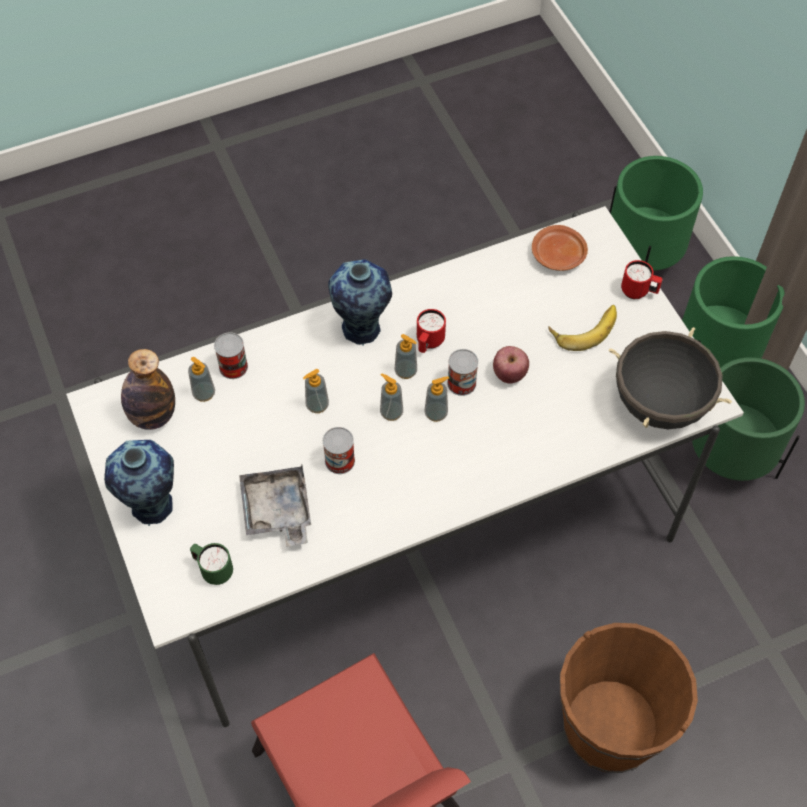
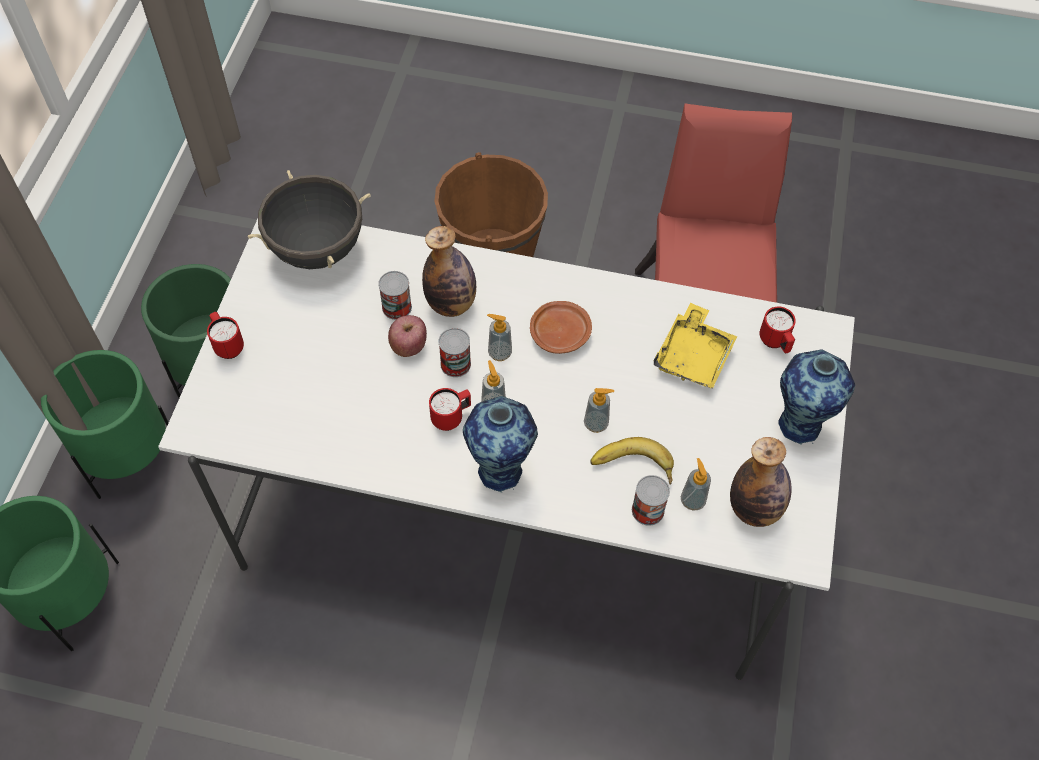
camera: 145 degrees left, 0 degrees up
(213, 570) = (775, 342): green mug -> red mug
(277, 511) = (693, 356): grey tray -> yellow tray
(339, 461) = (612, 364): can -> can (397, 307)
(391, 412) = (536, 377): soap dispenser -> none
(510, 428) = (451, 304): none -> bottle
(558, 255) = (255, 425): brown plate -> brown plate (560, 333)
(583, 327) = (307, 345): banana -> banana (632, 468)

